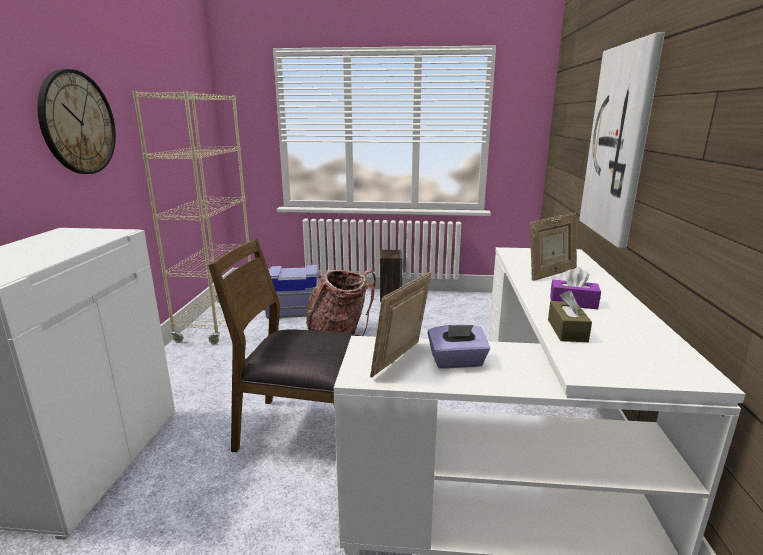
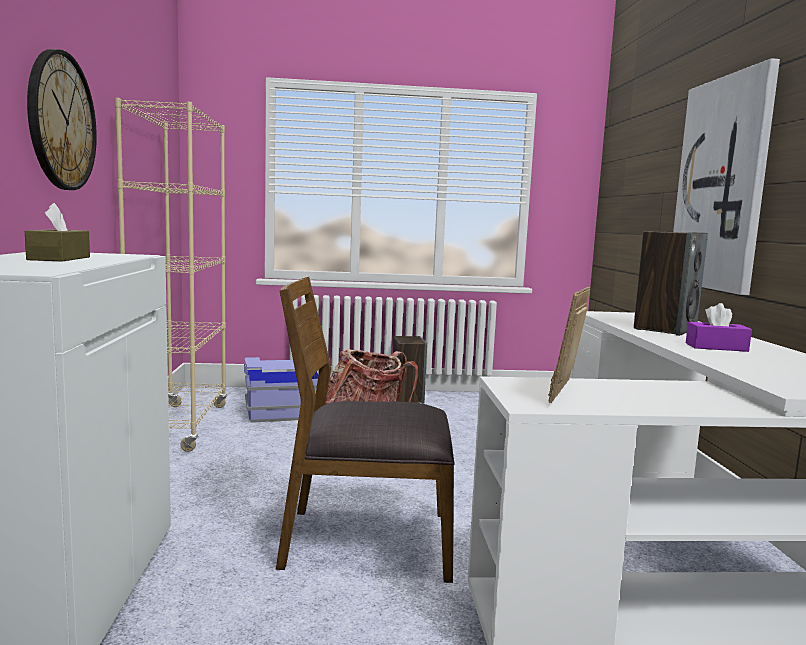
camera: 10 degrees left, 10 degrees down
(457, 362) = (632, 393): purple tissue box -> none
(551, 274) = (665, 329): picture frame -> speaker
(567, 330) = (736, 364): brown tissue box -> brown tissue box (59, 258)

